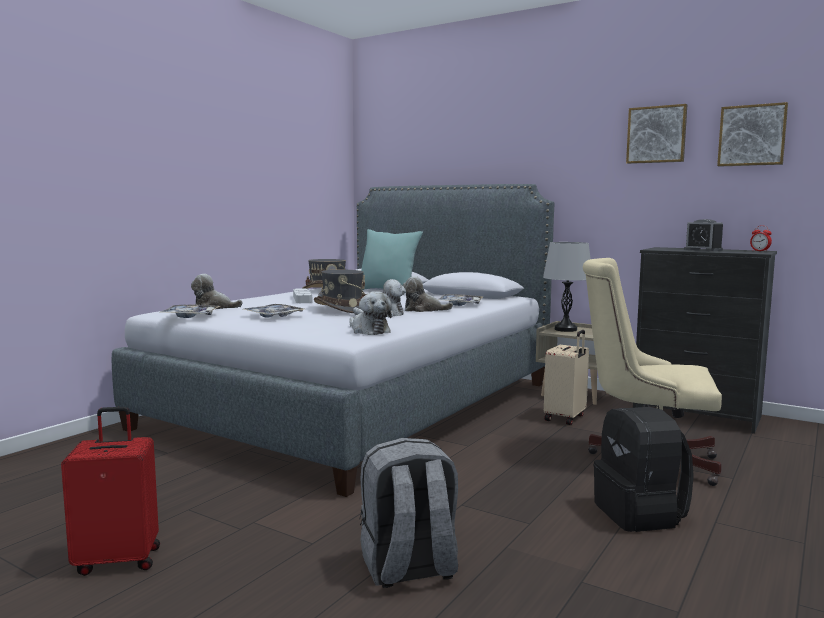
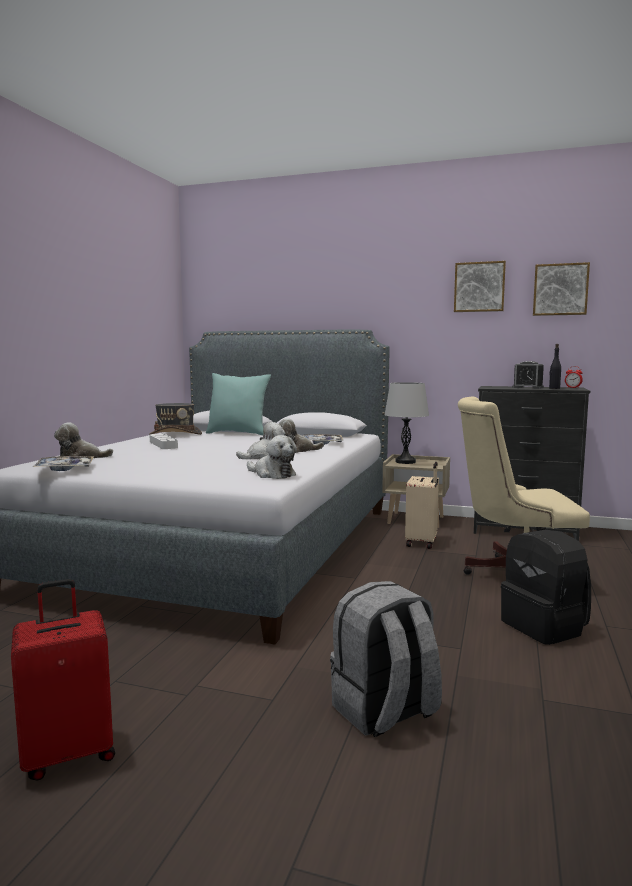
camera: 15 degrees left, 0 degrees up
(273, 316) = (156, 464): tray -> none
(342, 309) = (217, 453): grey hat -> none
(733, 251) = (554, 388): none -> black bottle

